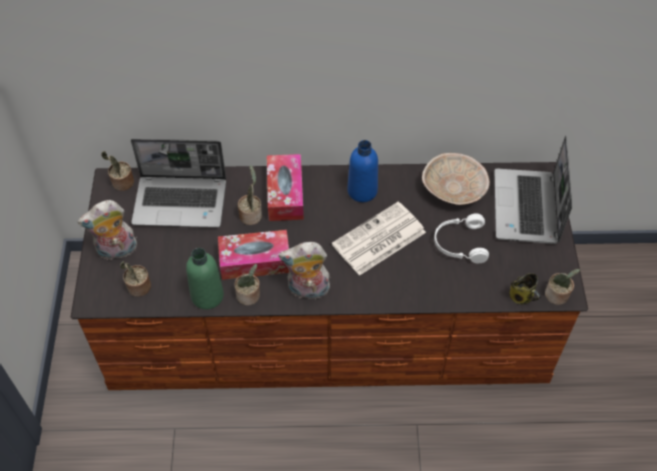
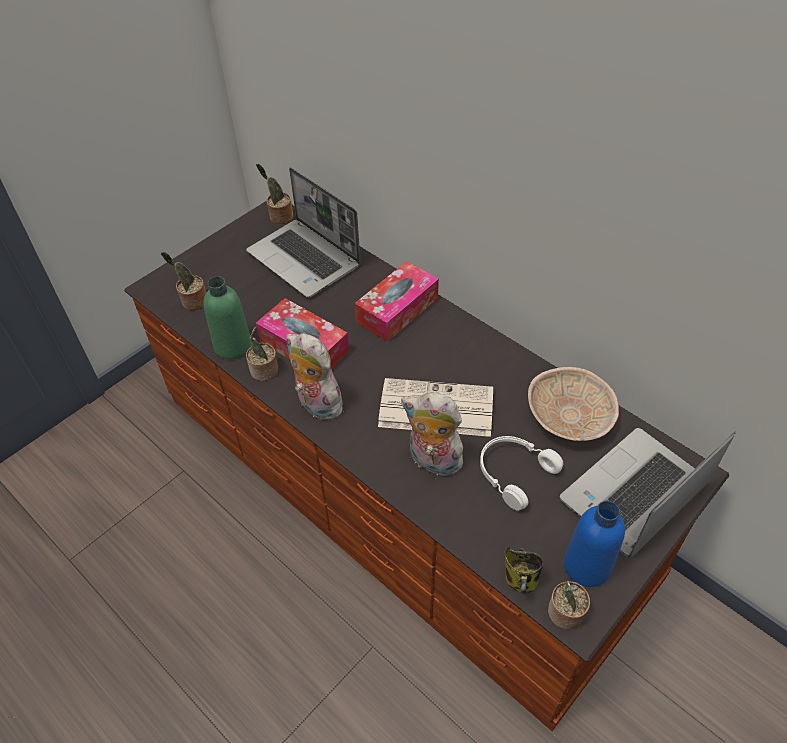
camera: 45 degrees right, 5 degrees down
(116, 251) = (212, 263): plush toy -> plush toy (432, 461)
(251, 214) = (348, 307): potted plant -> none
(362, 191) = (471, 355): blue bottle -> blue bottle (587, 566)

